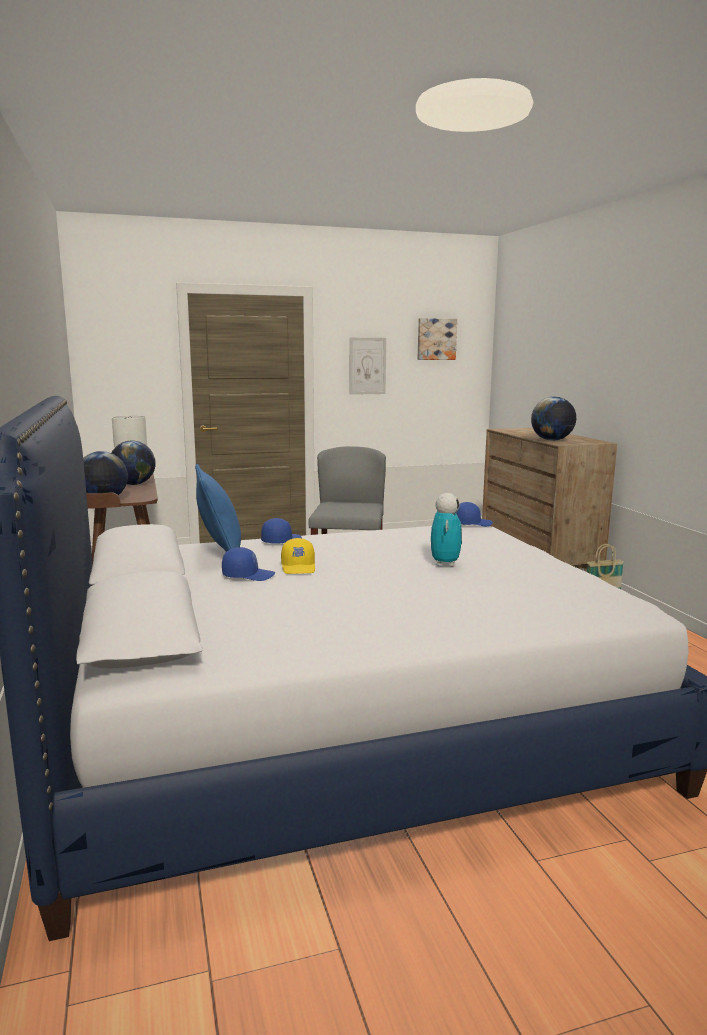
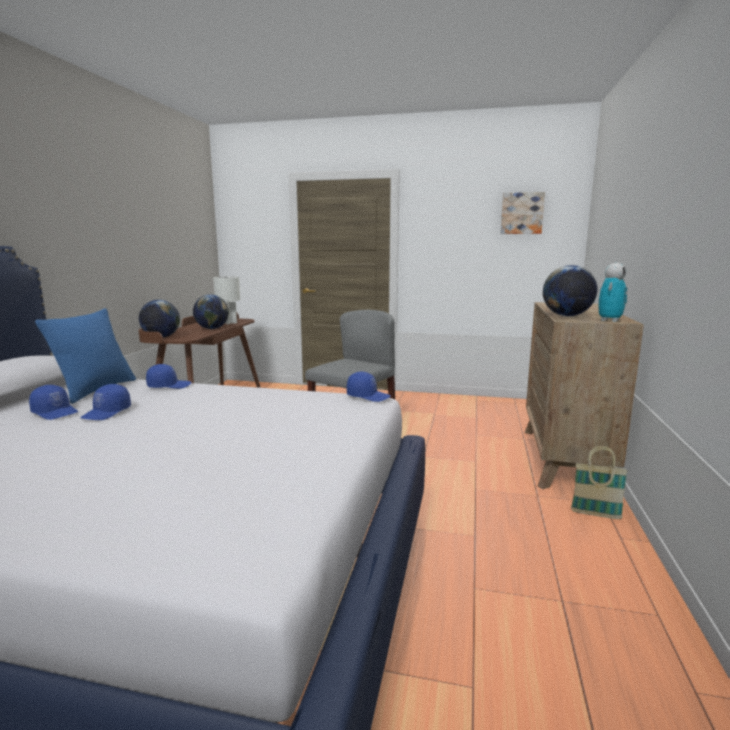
camera: 30 degrees right, 0 degrees up
(299, 567) = (107, 413): yellow cap -> blue cap
(367, 366) = (449, 240): picture -> none
(445, 563) = (224, 435): toy robot -> toy robot (609, 320)

